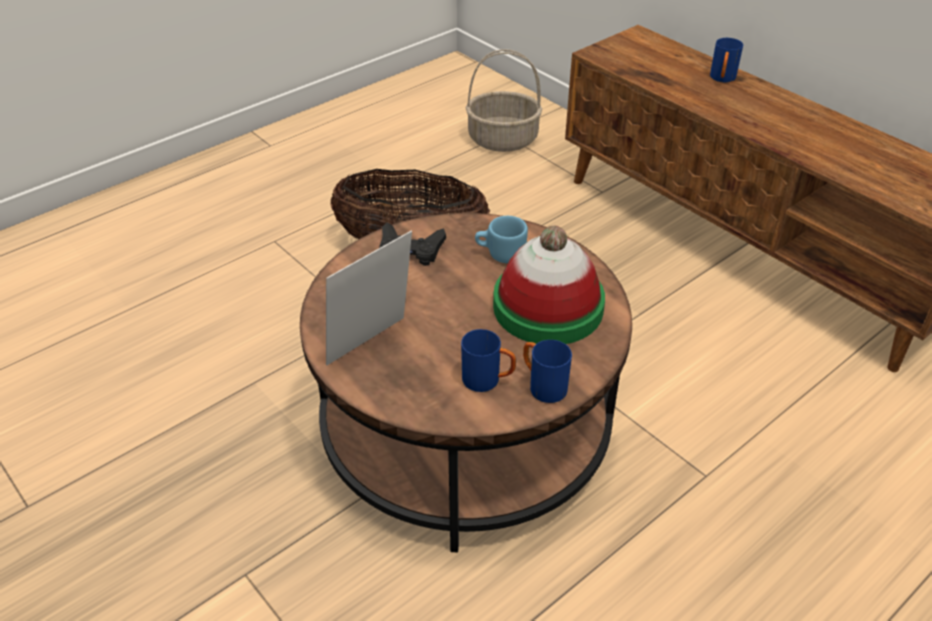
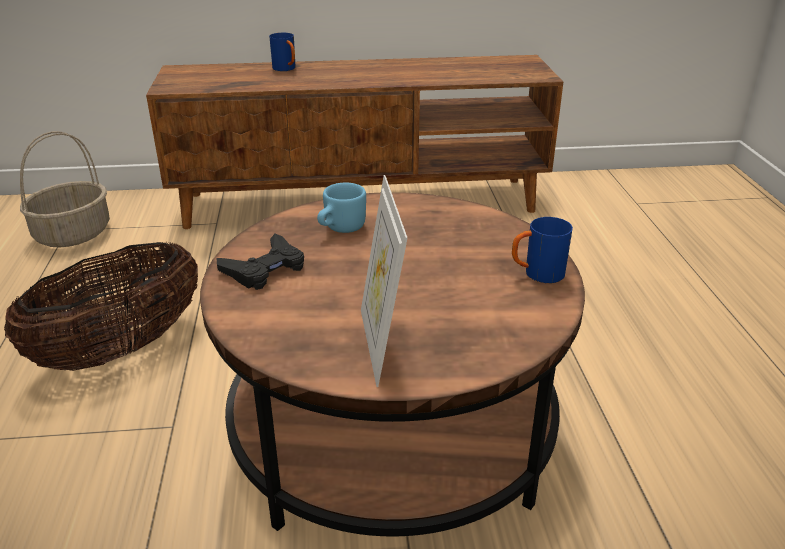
camera: 55 degrees left, 10 degrees down
(488, 380) = (503, 298): blue mug -> none
(548, 307) = (439, 234): hat -> none

